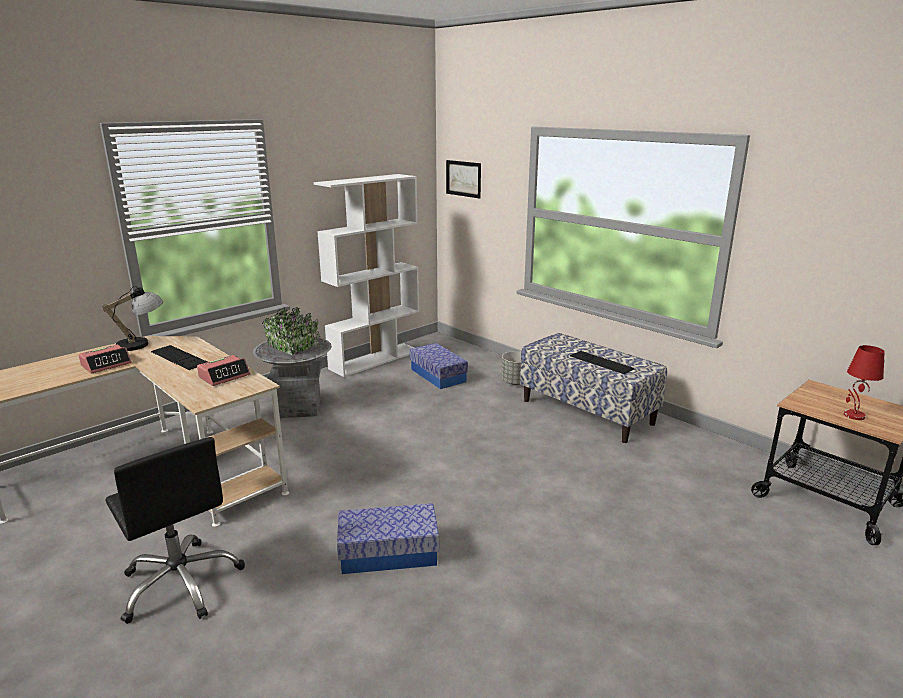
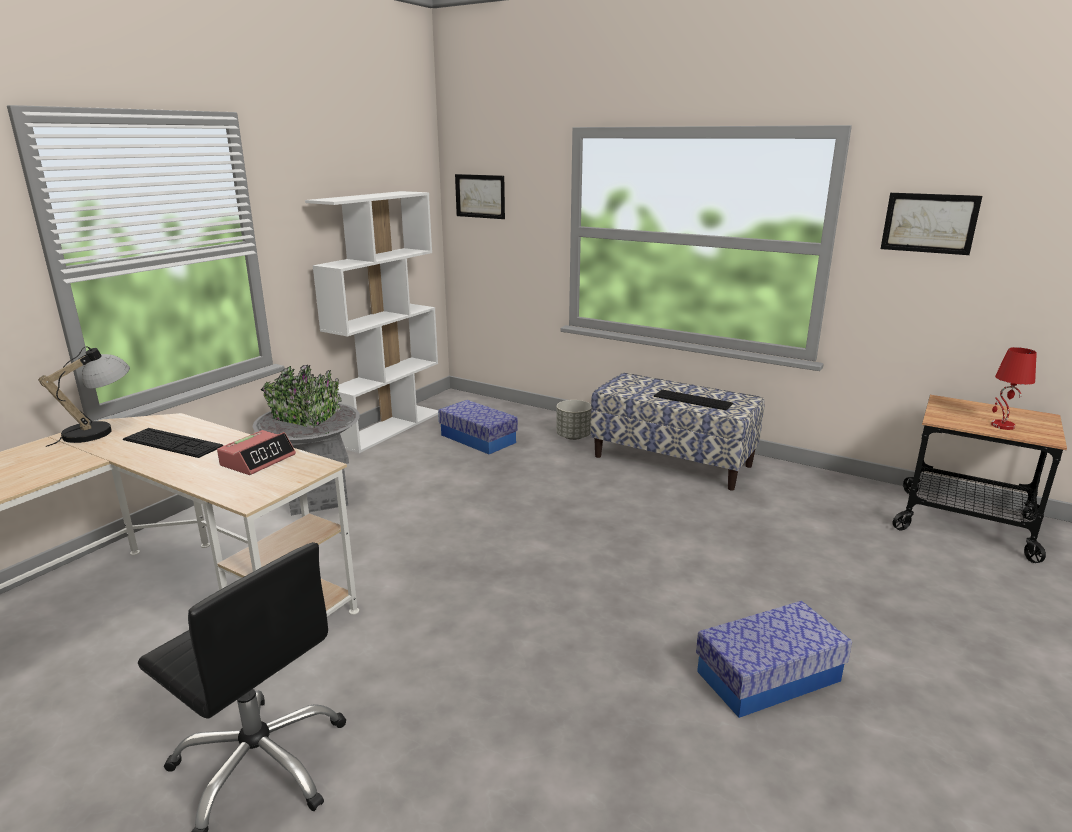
camera: 15 degrees left, 0 degrees up
(106, 364) = (60, 463): alarm clock -> none
(388, 552) = (532, 665): storage box -> storage box (768, 676)
(814, 225) = (929, 223): none -> picture

